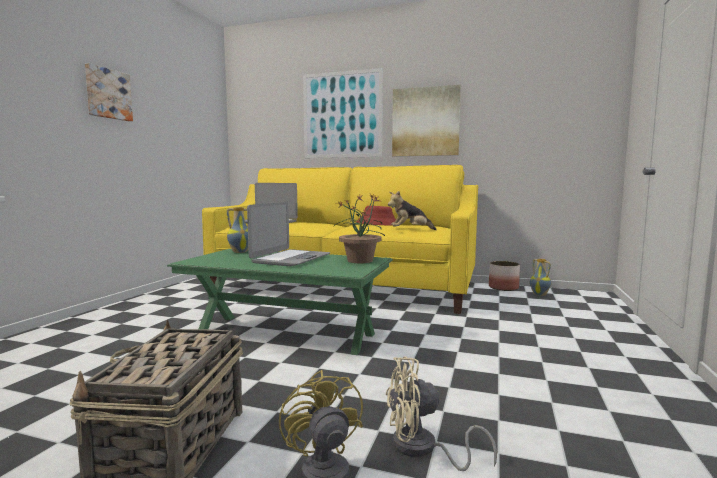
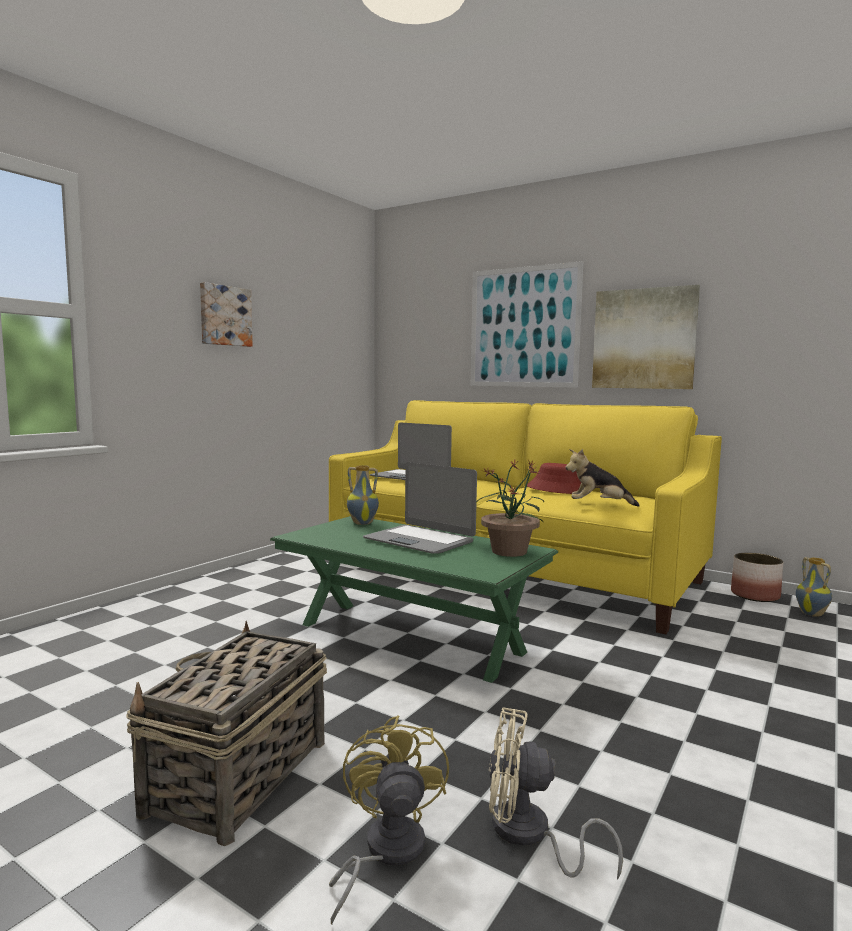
camera: 15 degrees right, 0 degrees up
(290, 259) = (419, 540): laptop -> laptop turned 90 degrees clockwise

